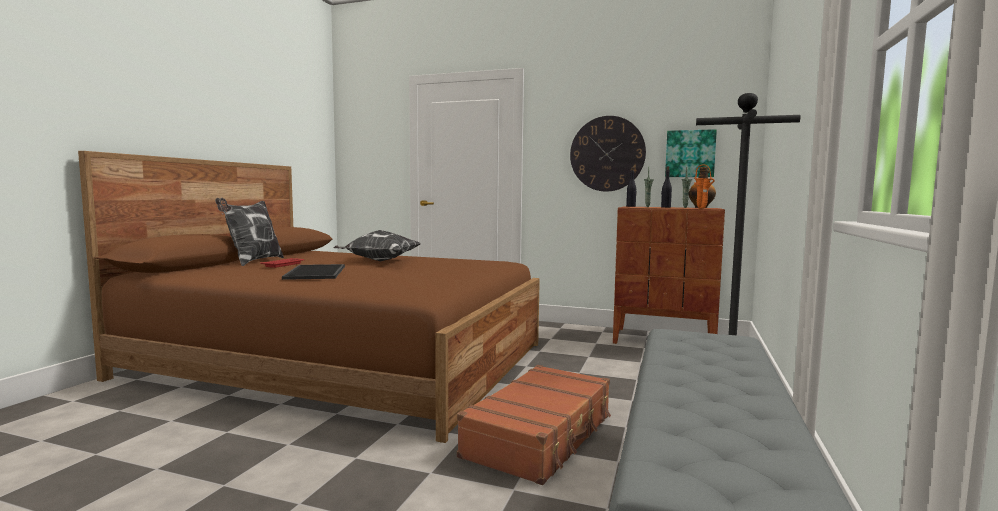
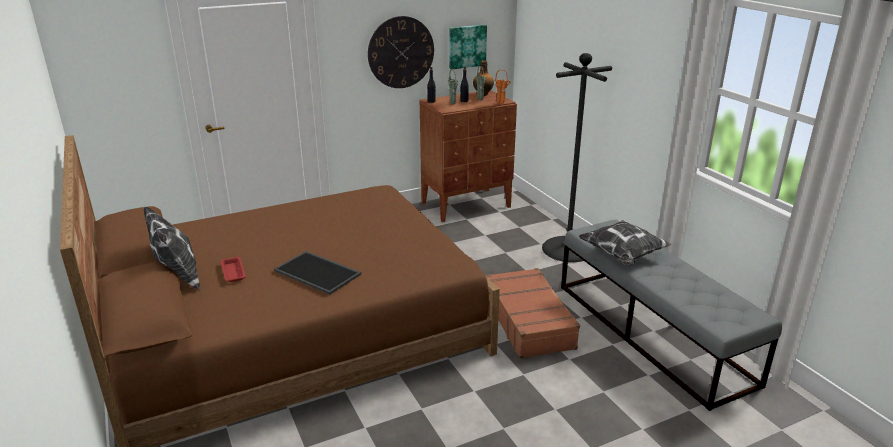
camera: 45 degrees left, 20 degrees up
(379, 261) = (292, 229): pillow -> pillow (622, 255)

